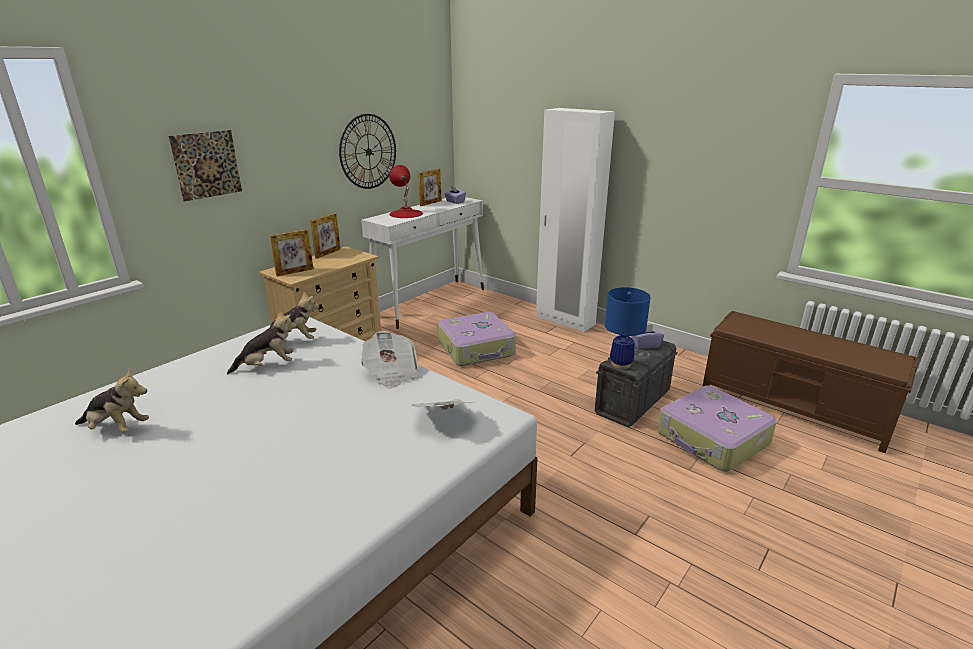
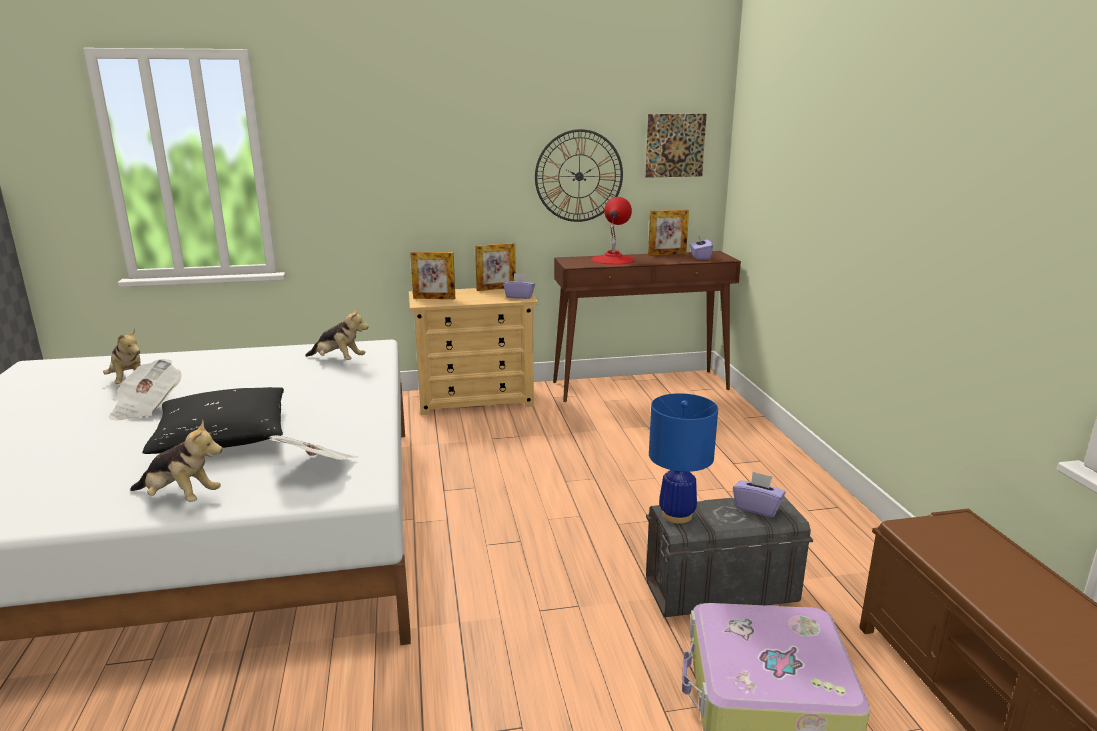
camera: 40 degrees right, 5 degrees down
(207, 165) = (368, 169): picture -> picture (675, 145)
(267, 366) = (287, 373): plush toy -> plush toy (180, 498)
(325, 430) = (222, 437): none -> black pillow
(358, 255) = (519, 296): none -> purple tissue box
(391, 373) = (356, 412): newspaper -> newspaper (146, 408)
(430, 302) = (641, 385): white console table -> brown console table
(477, 348) = (617, 451): suitcase -> none
(565, 321) = (784, 458): white wardrobe -> none

